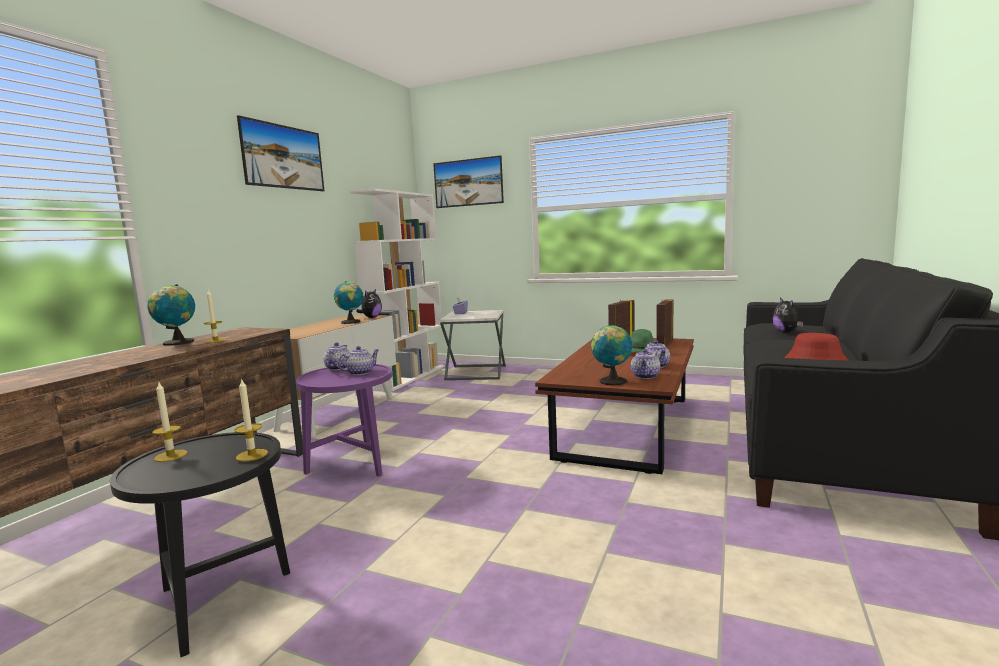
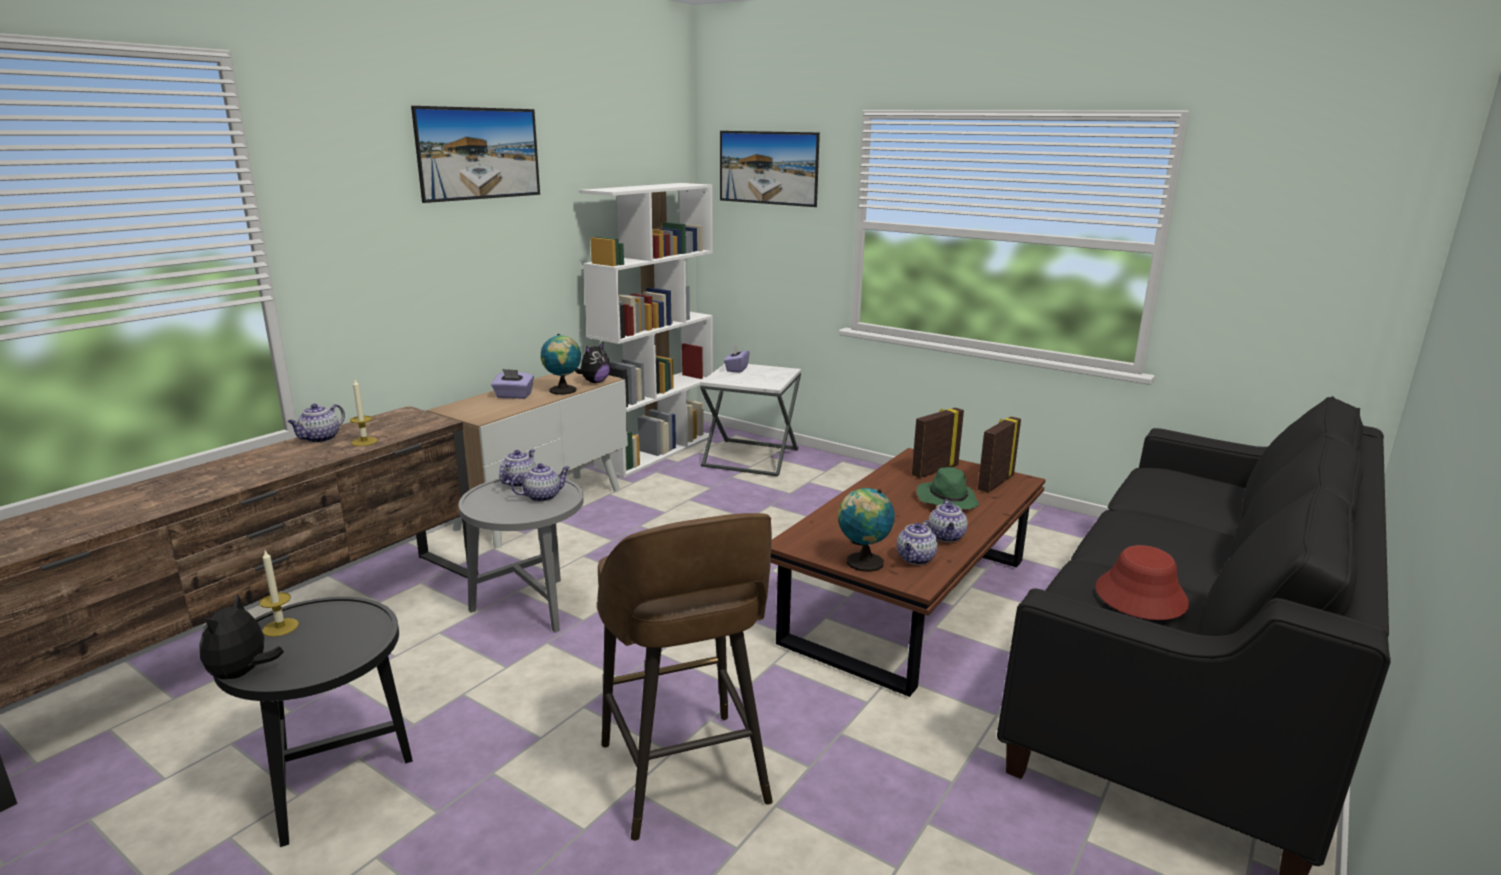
camera: 10 degrees right, 10 degrees up
(177, 343) = (320, 439): globe -> teapot
(252, 455) = (361, 645): candle -> none
(315, 327) = (513, 396): none -> purple tissue box
(354, 466) = (531, 608): purple side table -> grey side table
(525, 546) = (684, 777): none -> brown stool
(787, 332) = (1174, 501): plush toy -> plush toy (242, 674)

